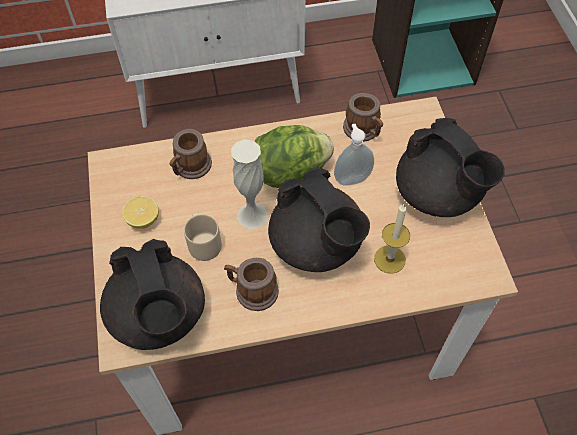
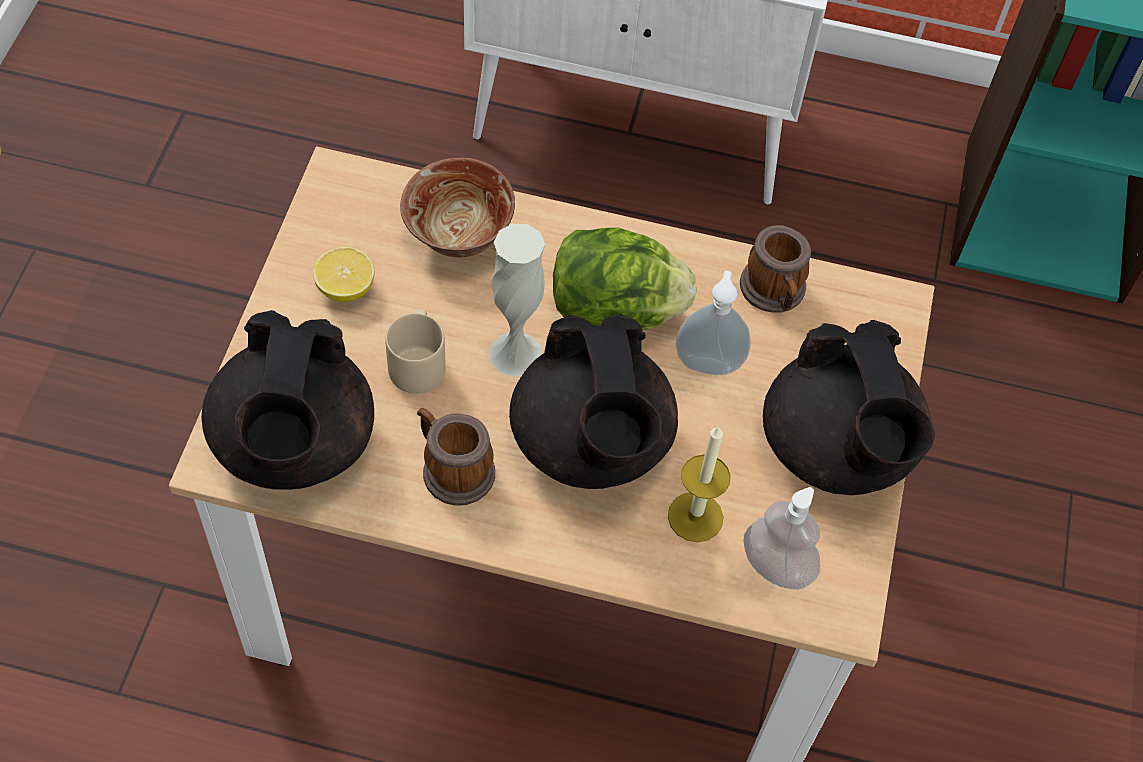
camera: 20 degrees right, 0 degrees up
(190, 167) = (459, 237): mug -> bowl
(443, 266) = (776, 566): none -> soap dispenser

